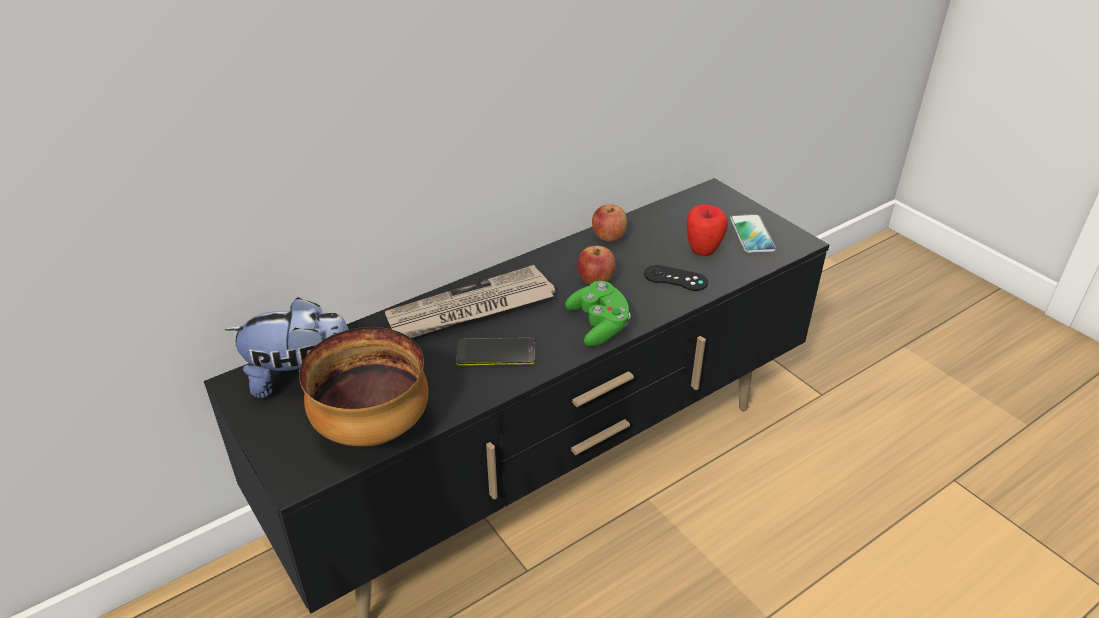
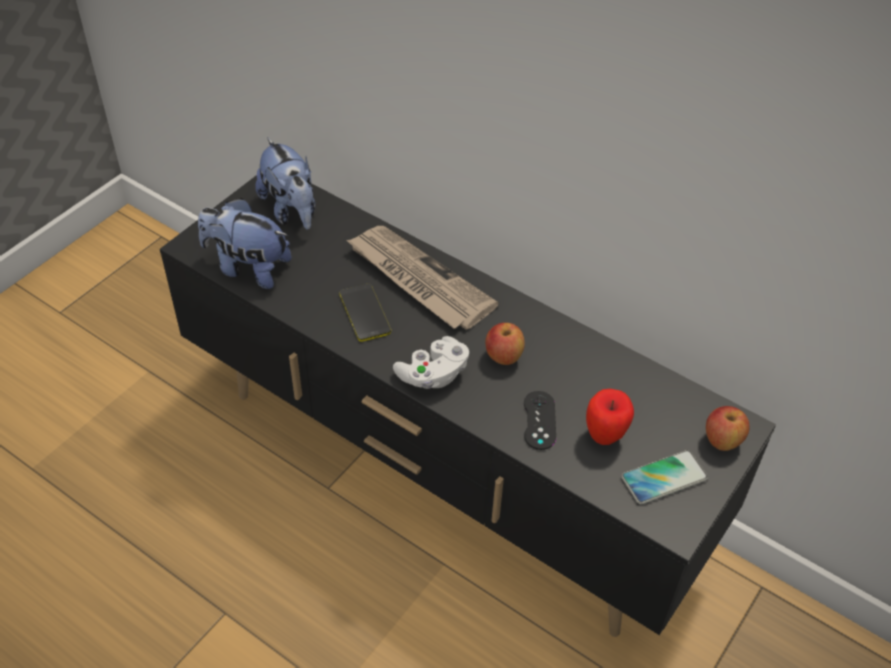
camera: 70 degrees right, 10 degrees up
(373, 430) = (248, 268): bowl -> plush toy
(599, 325) = (433, 374): green game controller -> white game controller
(608, 238) = (585, 351): apple -> apple (722, 441)

